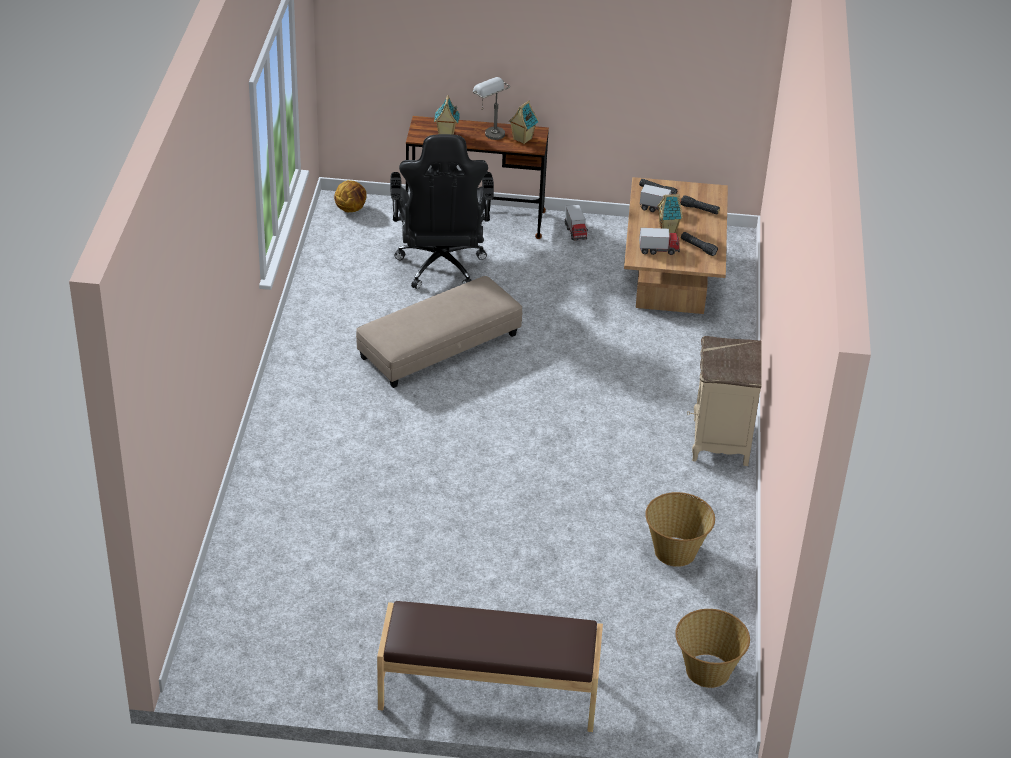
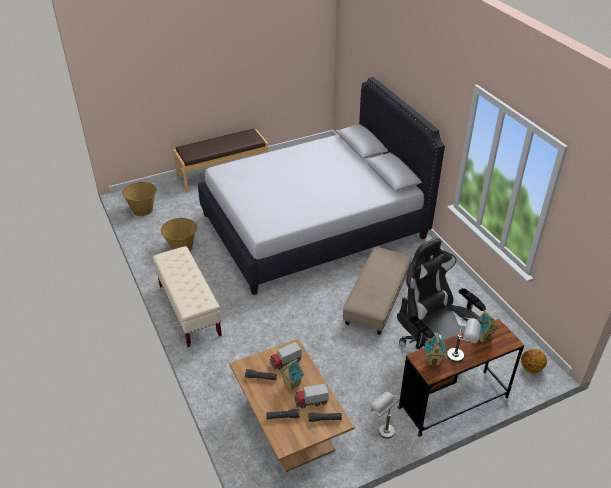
camera: 150 degrees right, 0 degrees up
(420, 492) = (313, 225): none -> white bed
(575, 232) = (381, 428): toy truck -> grey table lamp
(719, 442) = (189, 310): beige nightstand -> beige bench

